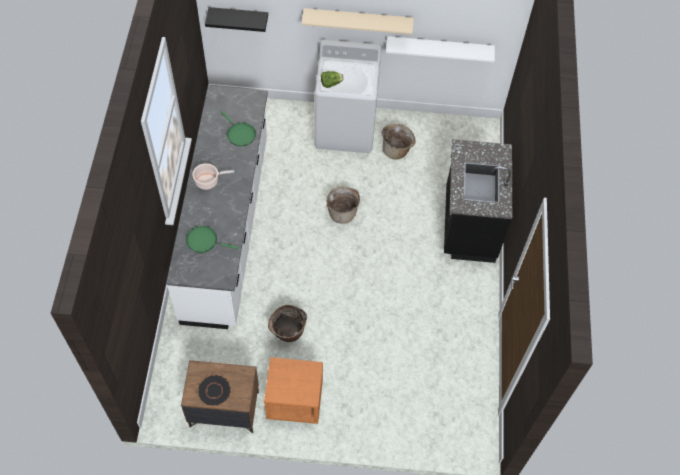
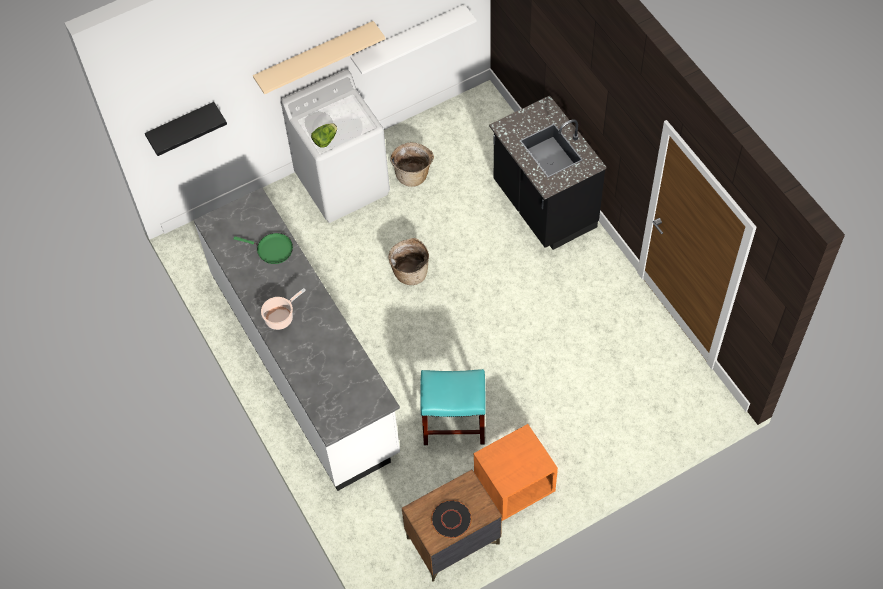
camera: 30 degrees left, 0 degrees up
(204, 241) = (329, 379): green frying pan -> none
(288, 332) = (453, 425): basket -> turquoise stool

